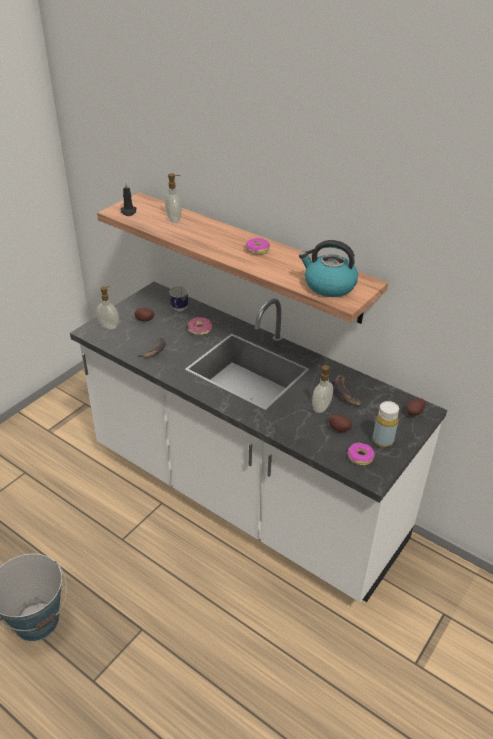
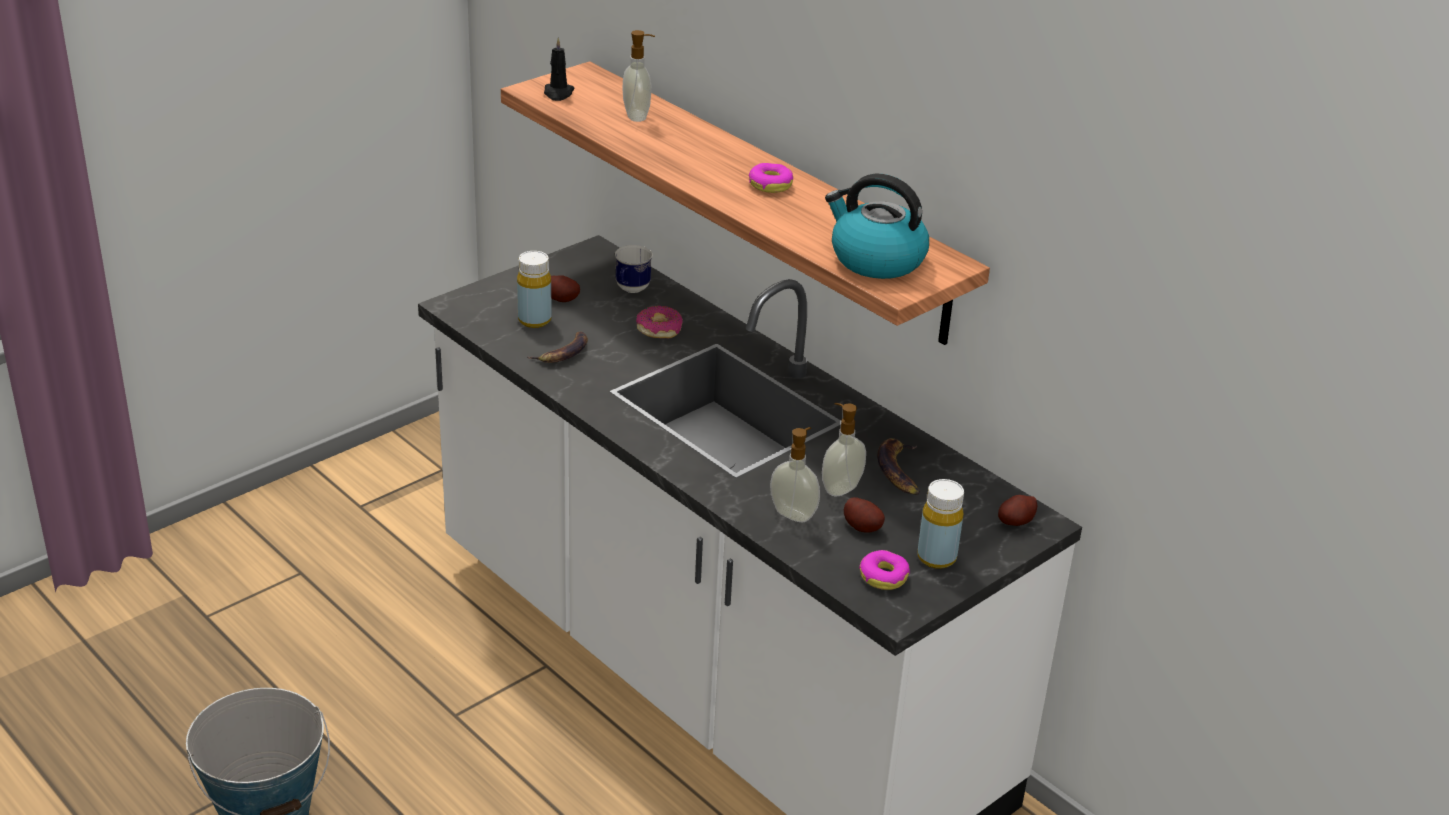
camera: 10 degrees right, 5 degrees down
(109, 326) = (493, 301): soap dispenser -> soap dispenser (794, 514)
(134, 333) = (534, 320): none -> yellow bottle

